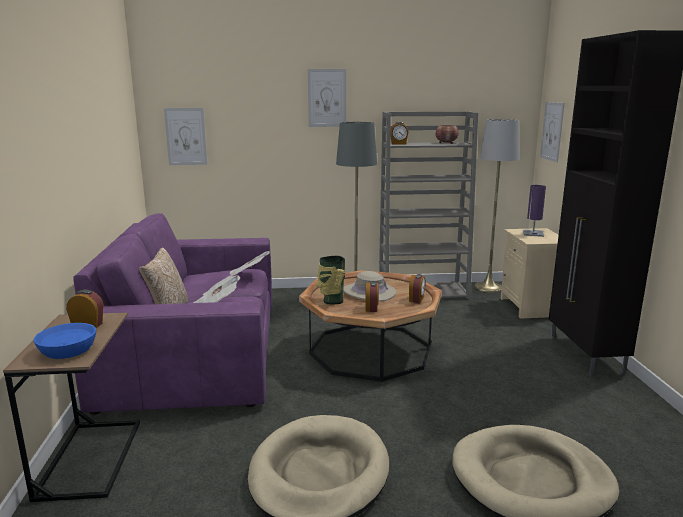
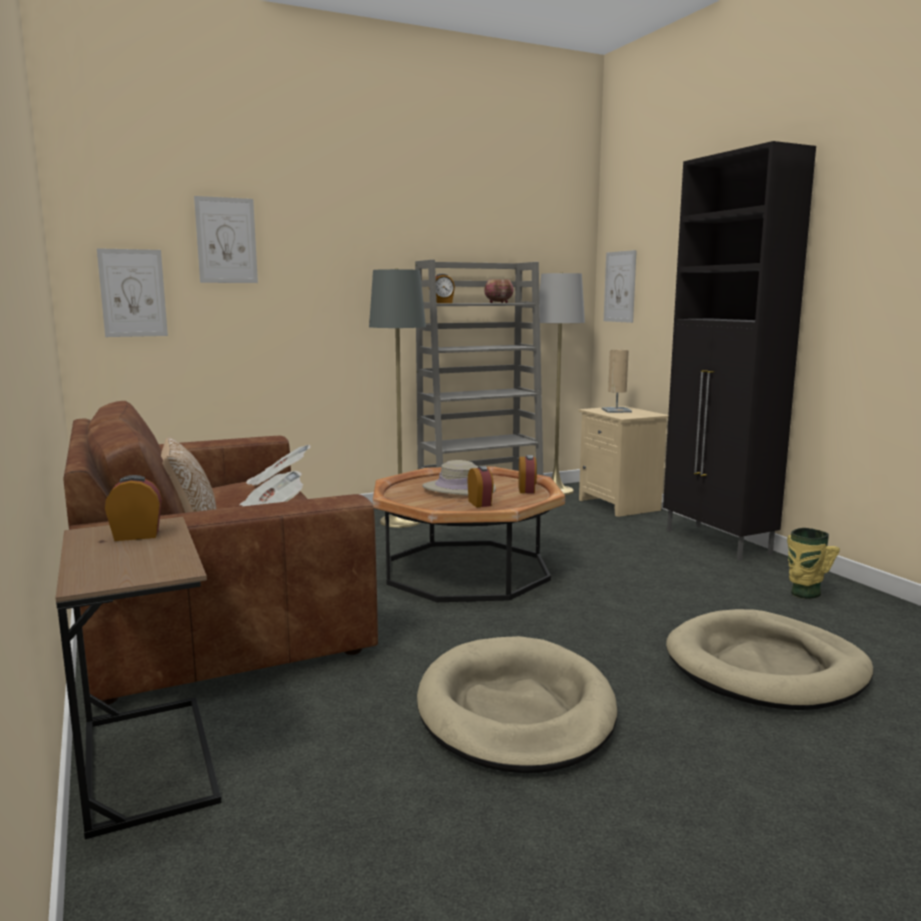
camera: 20 degrees left, 5 degrees down
(67, 350) = (142, 563): blue bowl -> none
(195, 351) = (212, 604): purple sofa -> brown sofa
(327, 98) = (341, 241): picture -> picture (226, 240)
(332, 301) = (420, 501): vase -> vase (803, 593)
(533, 233) = (616, 410): purple table lamp -> beige table lamp

